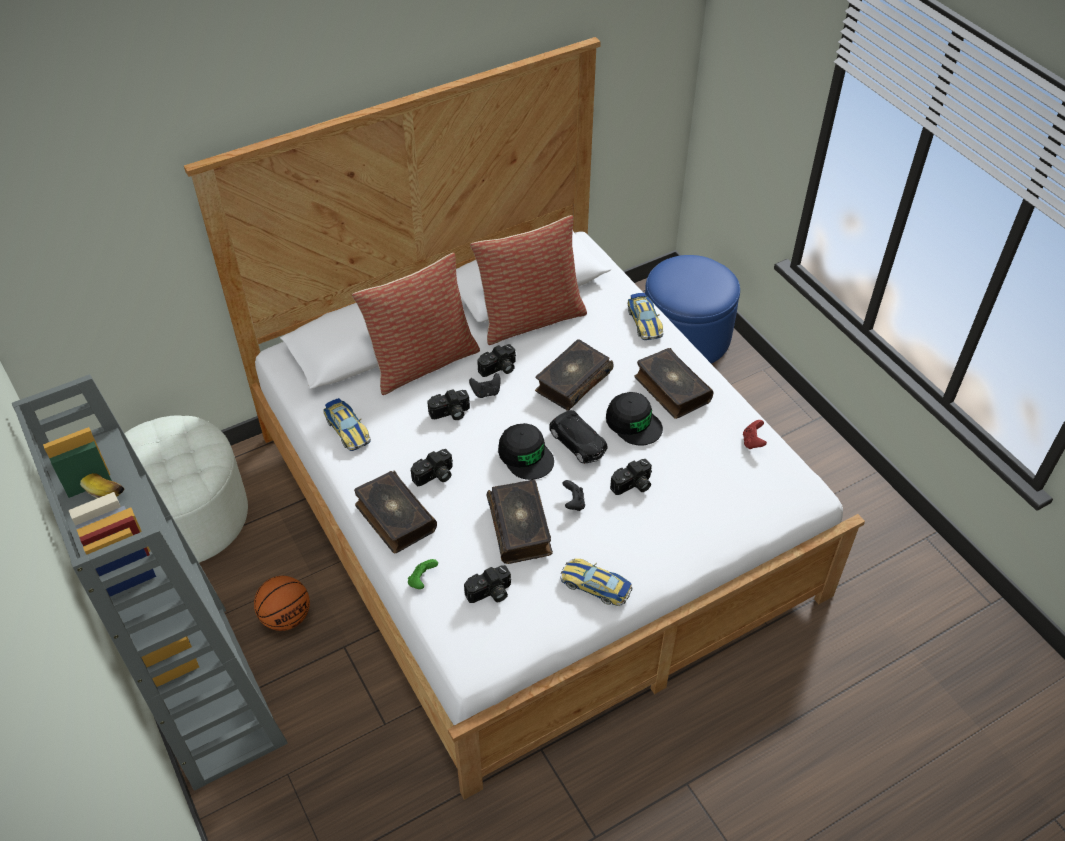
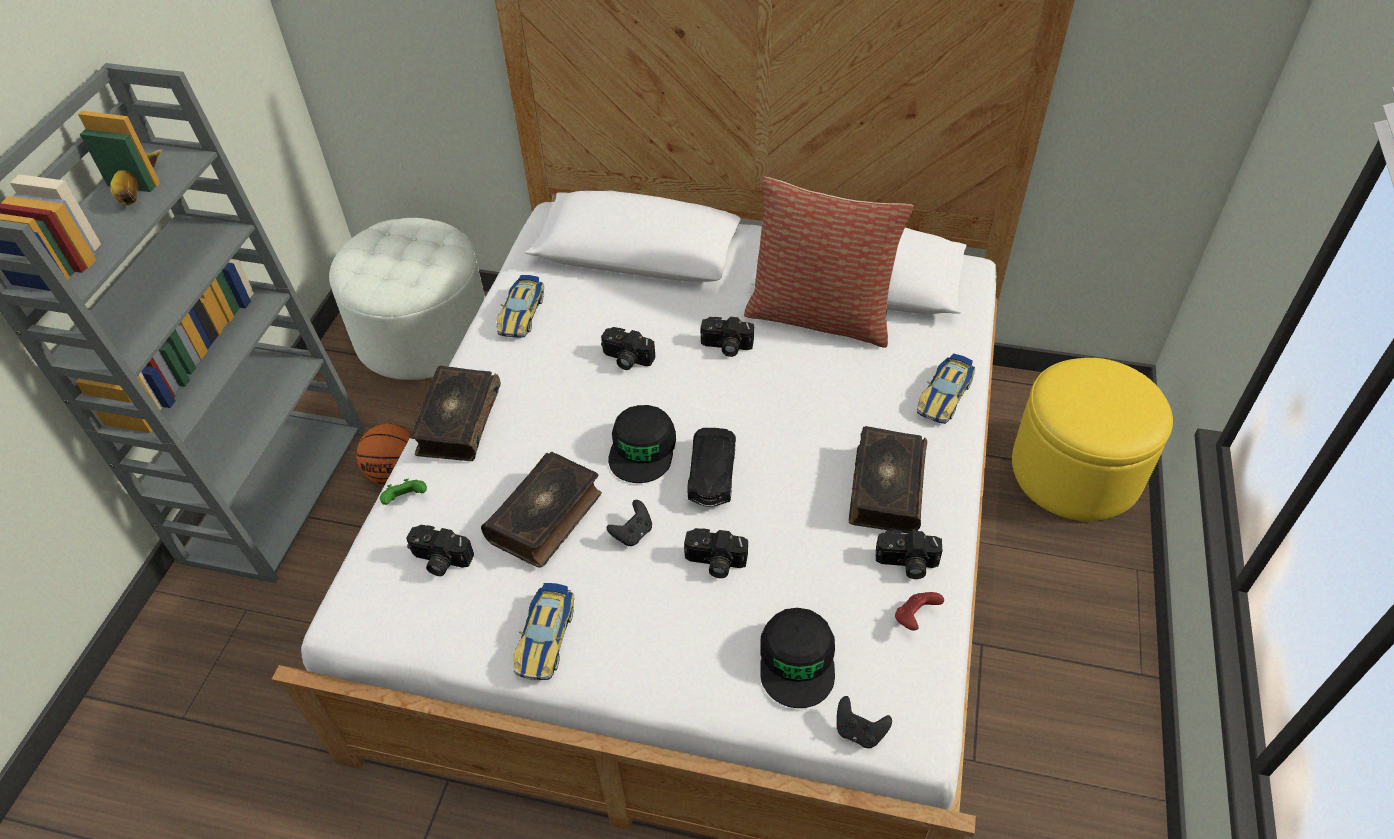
camera: 45 degrees right, 0 degrees up
(422, 361) = (663, 293): pillow -> none
(435, 476) = (538, 409): camera -> camera (906, 564)
(486, 392) = (685, 361): black game controller -> black game controller (859, 731)
(572, 381) = (783, 407): book -> none
(595, 586) = (546, 637): toy car -> toy car turned 150 degrees counterclockwise
(633, 423) = (797, 495): black cap -> black cap (797, 660)
(685, 336) = (1075, 470): blue ottoman -> yellow ottoman

